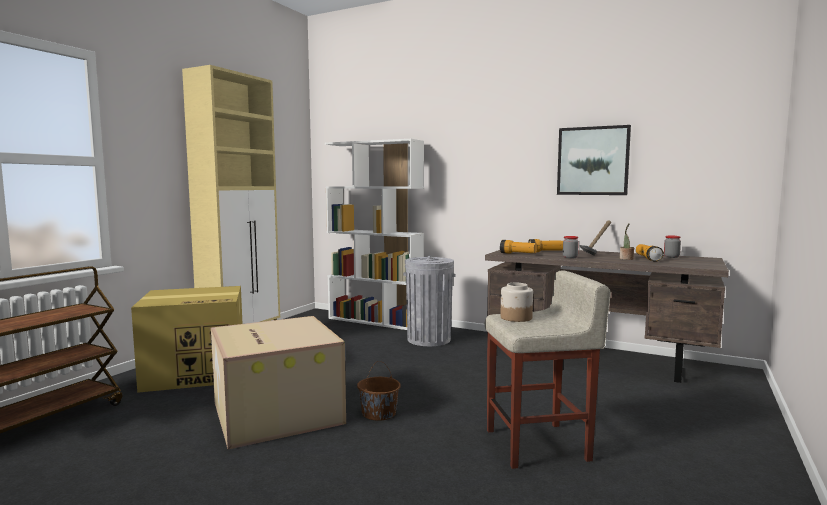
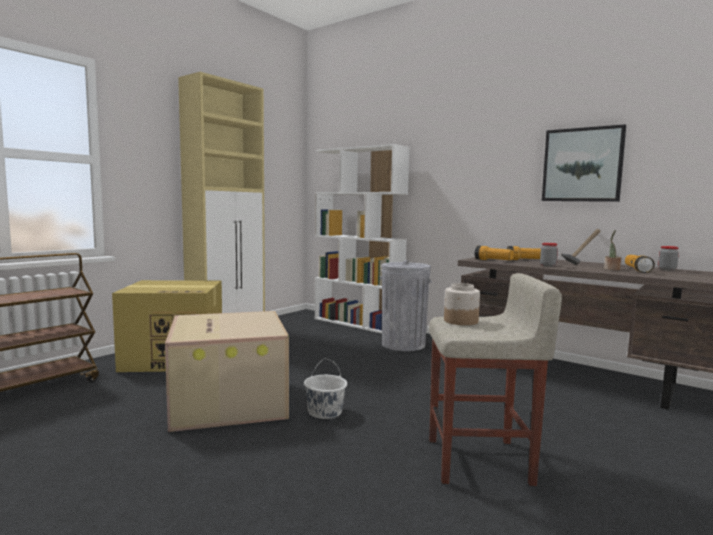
camera: 10 degrees right, 0 degrees up
(378, 413) = (324, 412): brown bucket -> white bucket

